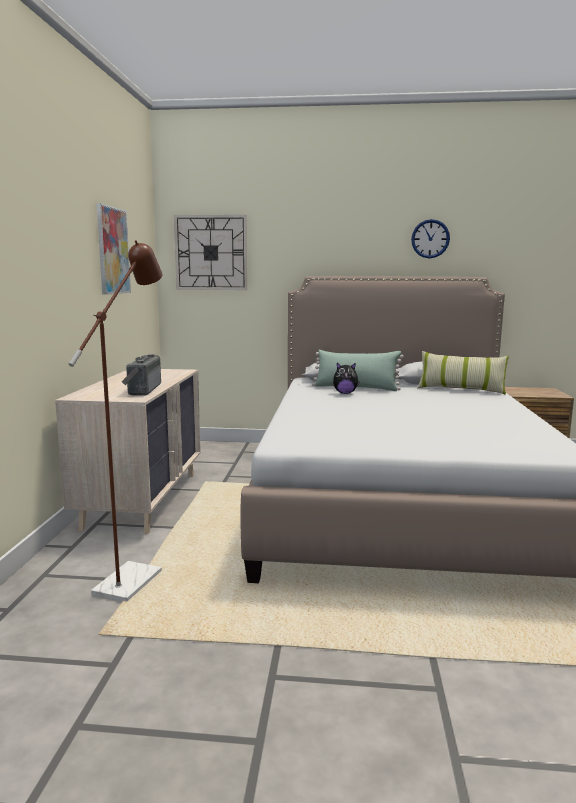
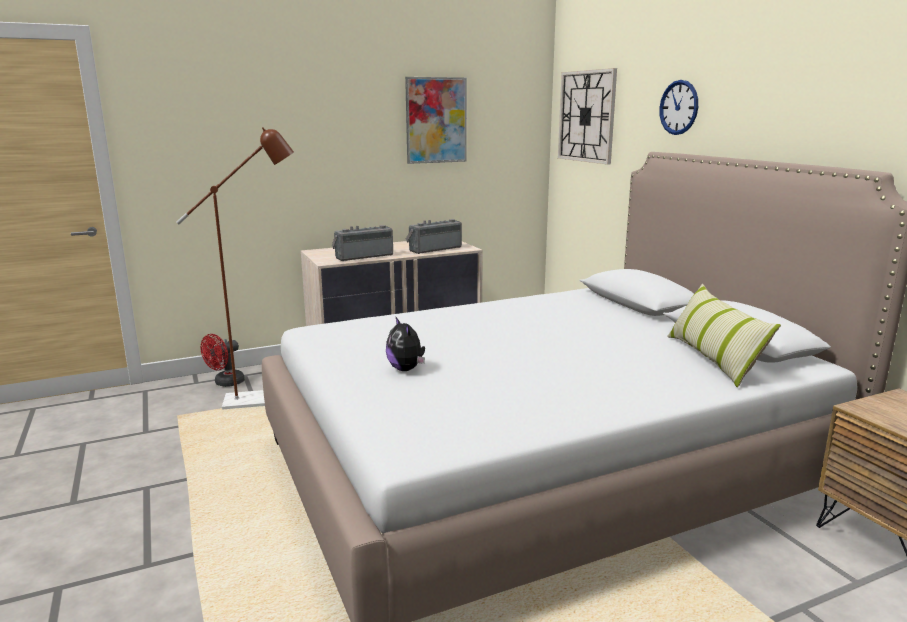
camera: 60 degrees right, 5 degrees up
(47, 590) = (225, 383): none -> red fan
(165, 375) = (434, 249): none -> radio
(345, 393) = (561, 313): plush toy -> plush toy (406, 369)
(356, 388) = (602, 313): green pillow -> none
(430, 239) = (820, 96): wall clock -> wall clock (679, 107)

